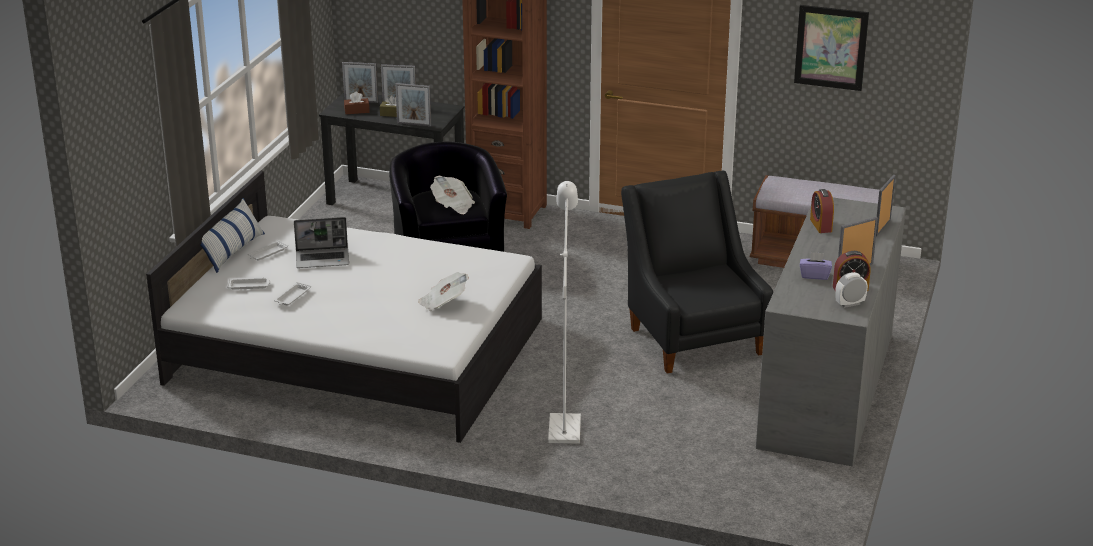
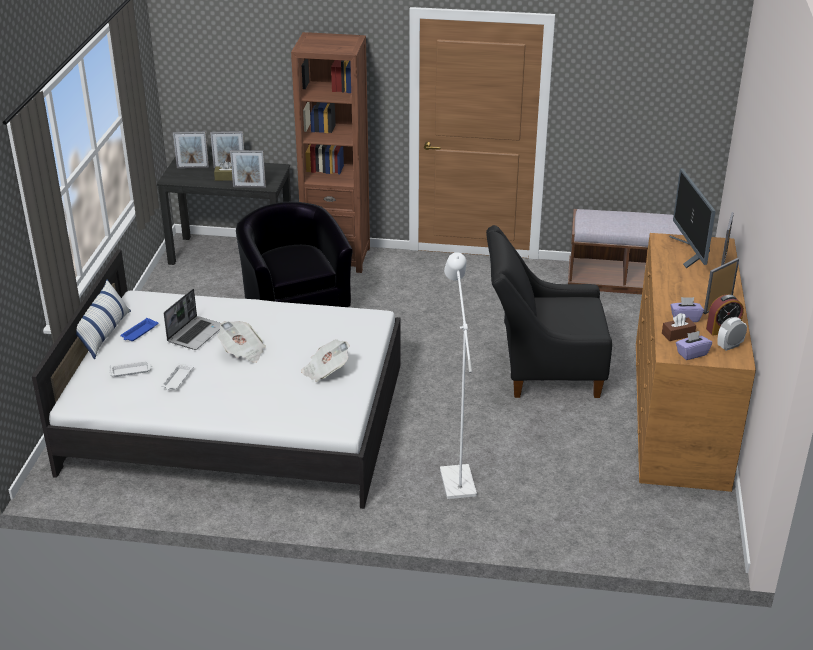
camera: 10 degrees left, 5 degrees up
(267, 253) = (139, 332): white tray -> blue tray
(323, 259) = (195, 334): laptop -> laptop turned 45 degrees counterclockwise
(357, 111) = (191, 177): brown tissue box -> brown tissue box (678, 334)
(453, 205) = (300, 263): newspaper -> newspaper (243, 352)
(692, 336) = (542, 369): black armchair -> black armchair turned 60 degrees counterclockwise
(806, 307) = (691, 353): none -> purple tissue box
(821, 225) = (668, 264): alarm clock -> none
(827, 389) = (679, 412): grey dresser -> brown dresser
(831, 47) = (635, 91): picture -> none
(851, 216) = (690, 252): none -> monitor

